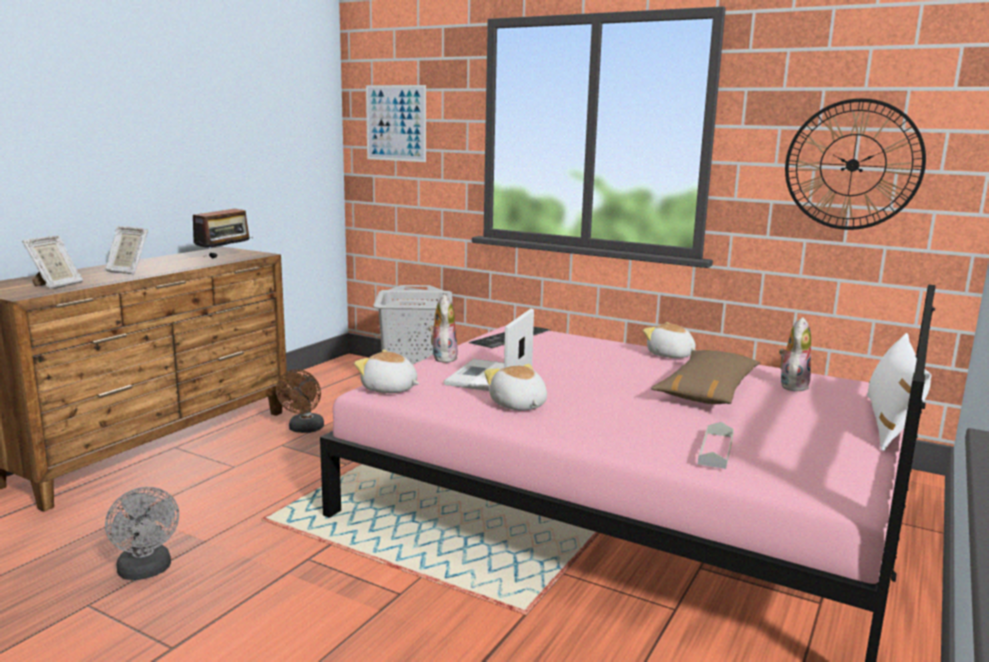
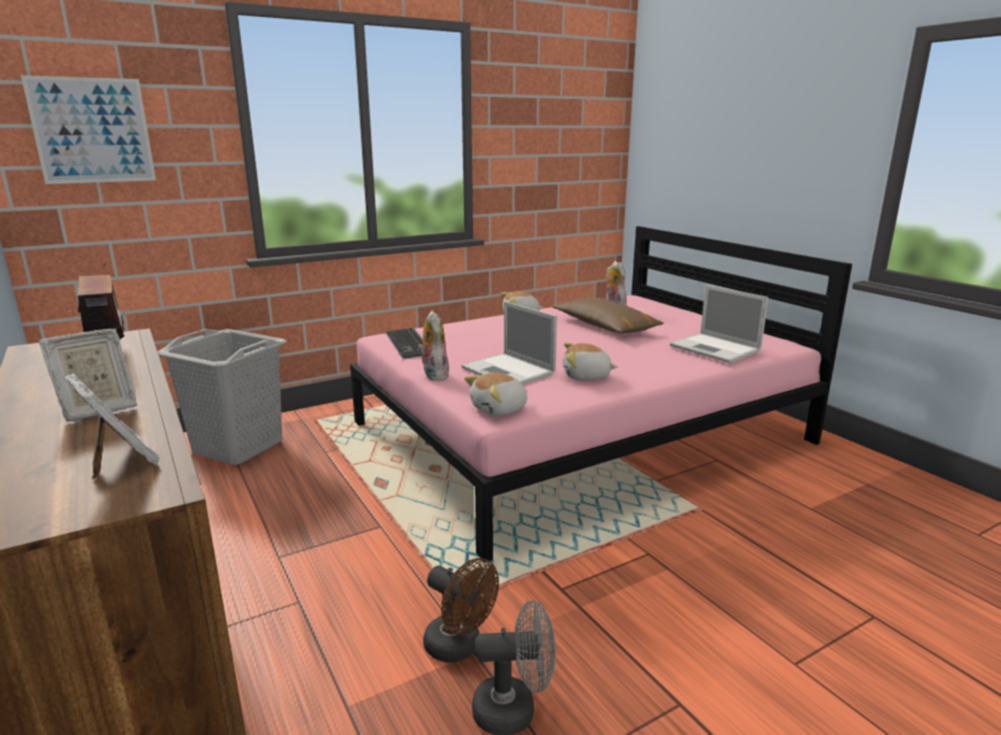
camera: 60 degrees left, 5 degrees up
(304, 429) = (256, 534): brown fan -> brown fan (459, 647)
(442, 357) = (433, 375): plush toy -> plush toy turned 45 degrees clockwise
(716, 450) = (716, 349): grey tray -> laptop
(852, 165) = (560, 153): wall clock -> none
(889, 423) = (690, 310): white pillow -> none

